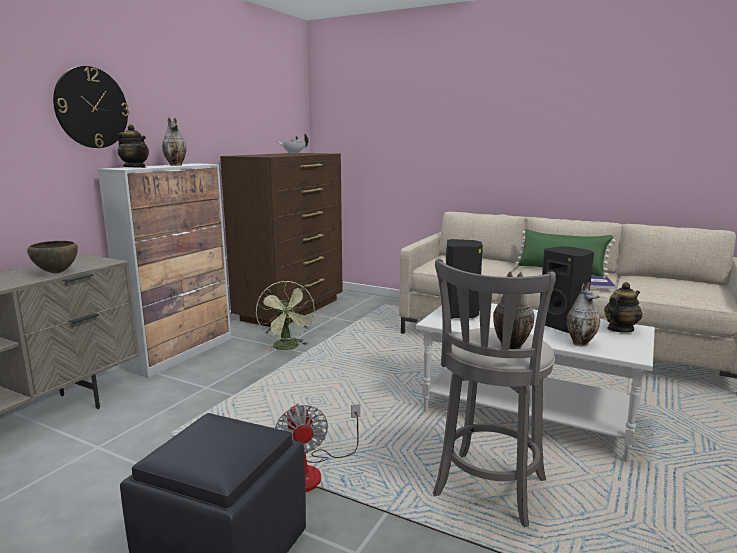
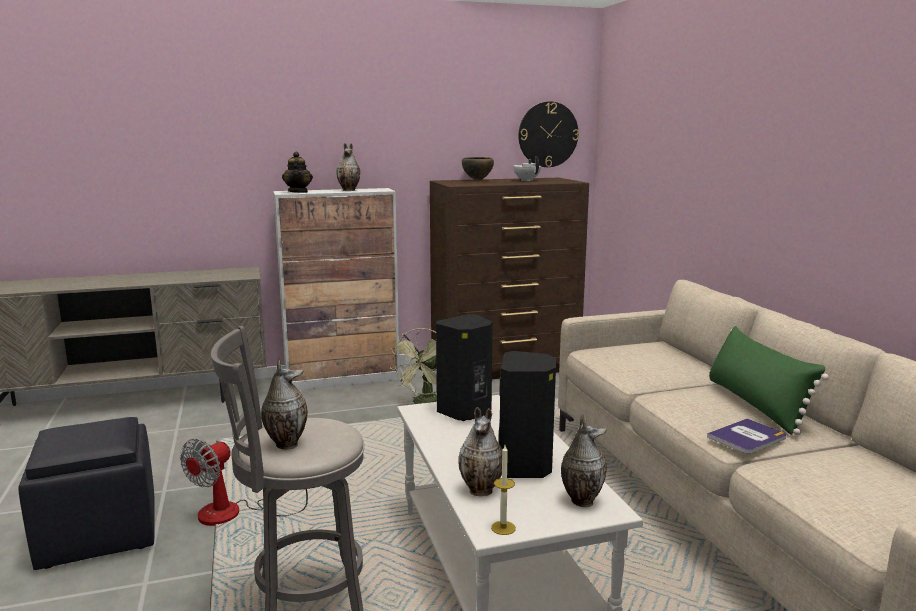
camera: 45 degrees right, 0 degrees up
(57, 272) = (199, 278): brown bowl -> brown bowl (478, 180)
(91, 108) = (277, 135): wall clock -> wall clock (548, 134)
(620, 329) = (581, 500): teapot -> vase
(634, 352) = (503, 528): none -> candle

